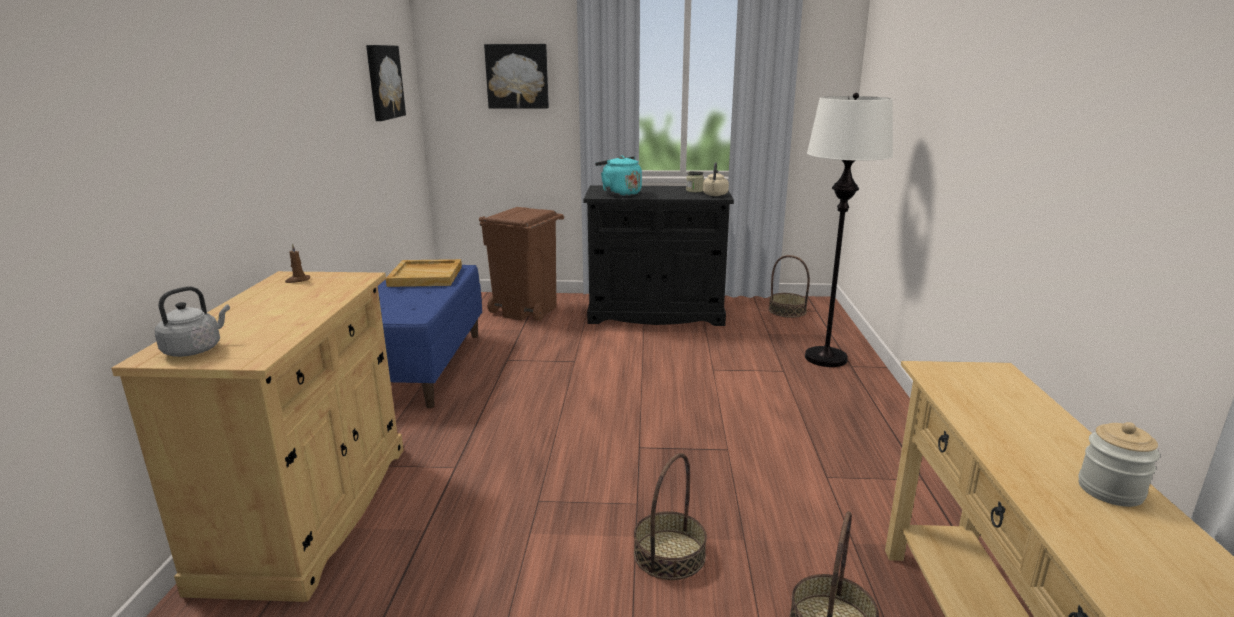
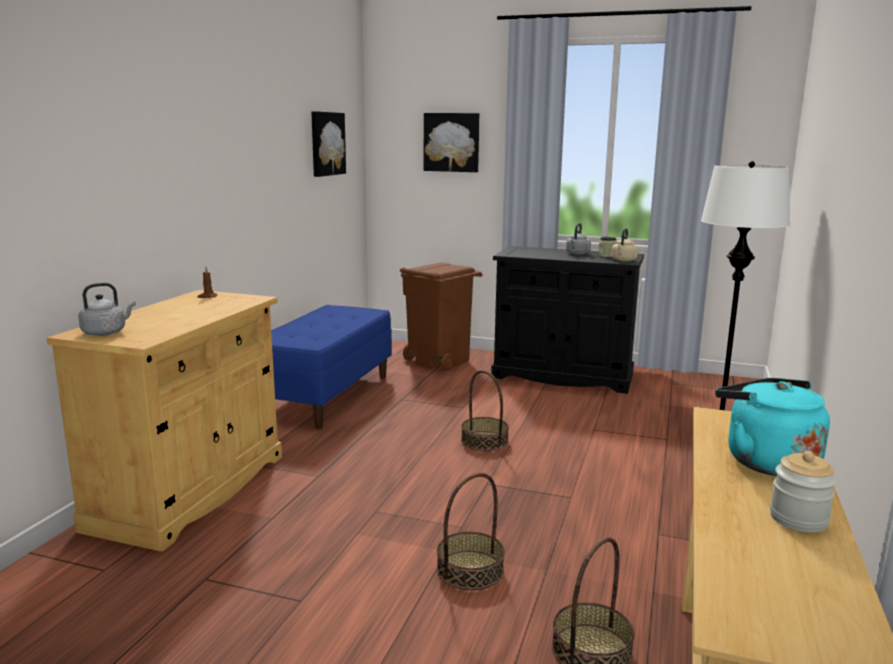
camera: 15 degrees right, 5 degrees down
(426, 276) = (340, 315): beige tray -> none
(619, 193) = (530, 254): turquoise kettle -> turquoise kettle (765, 461)
(665, 190) = (577, 254): none -> grey kettle
(787, 311) = (702, 387): basket -> basket (484, 441)

